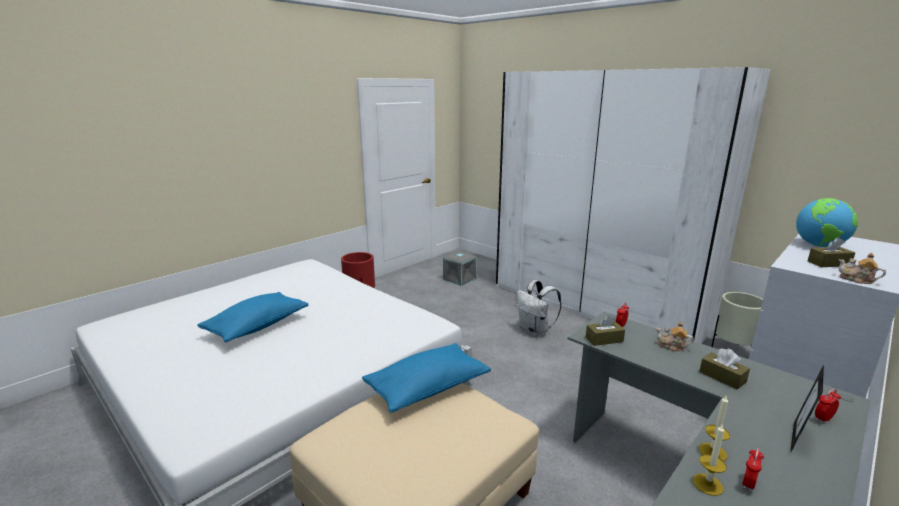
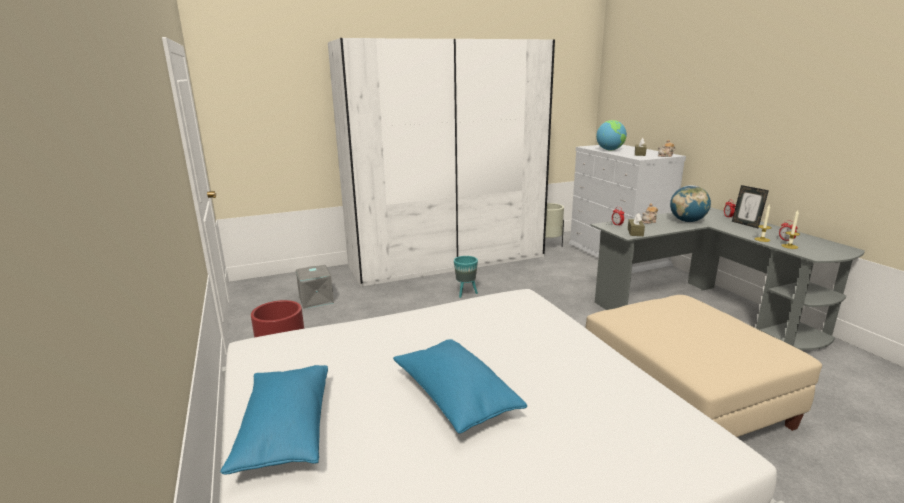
camera: 65 degrees left, 0 degrees up
(427, 388) = (636, 317): blue pillow -> blue pillow (285, 431)
(535, 331) = (466, 293): white backpack -> turquoise planter
(722, 377) = (687, 221): brown tissue box -> globe

